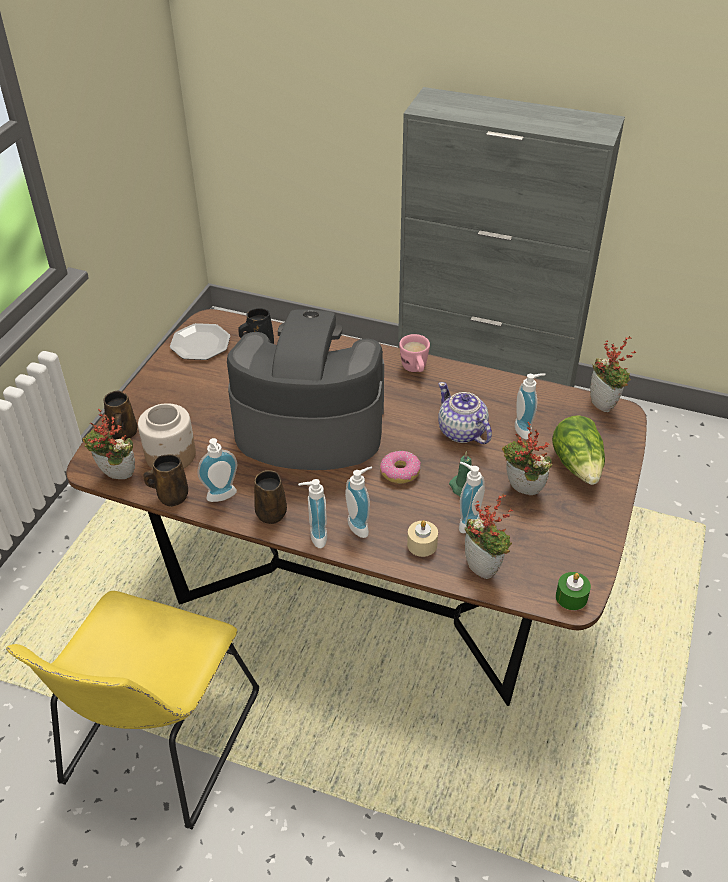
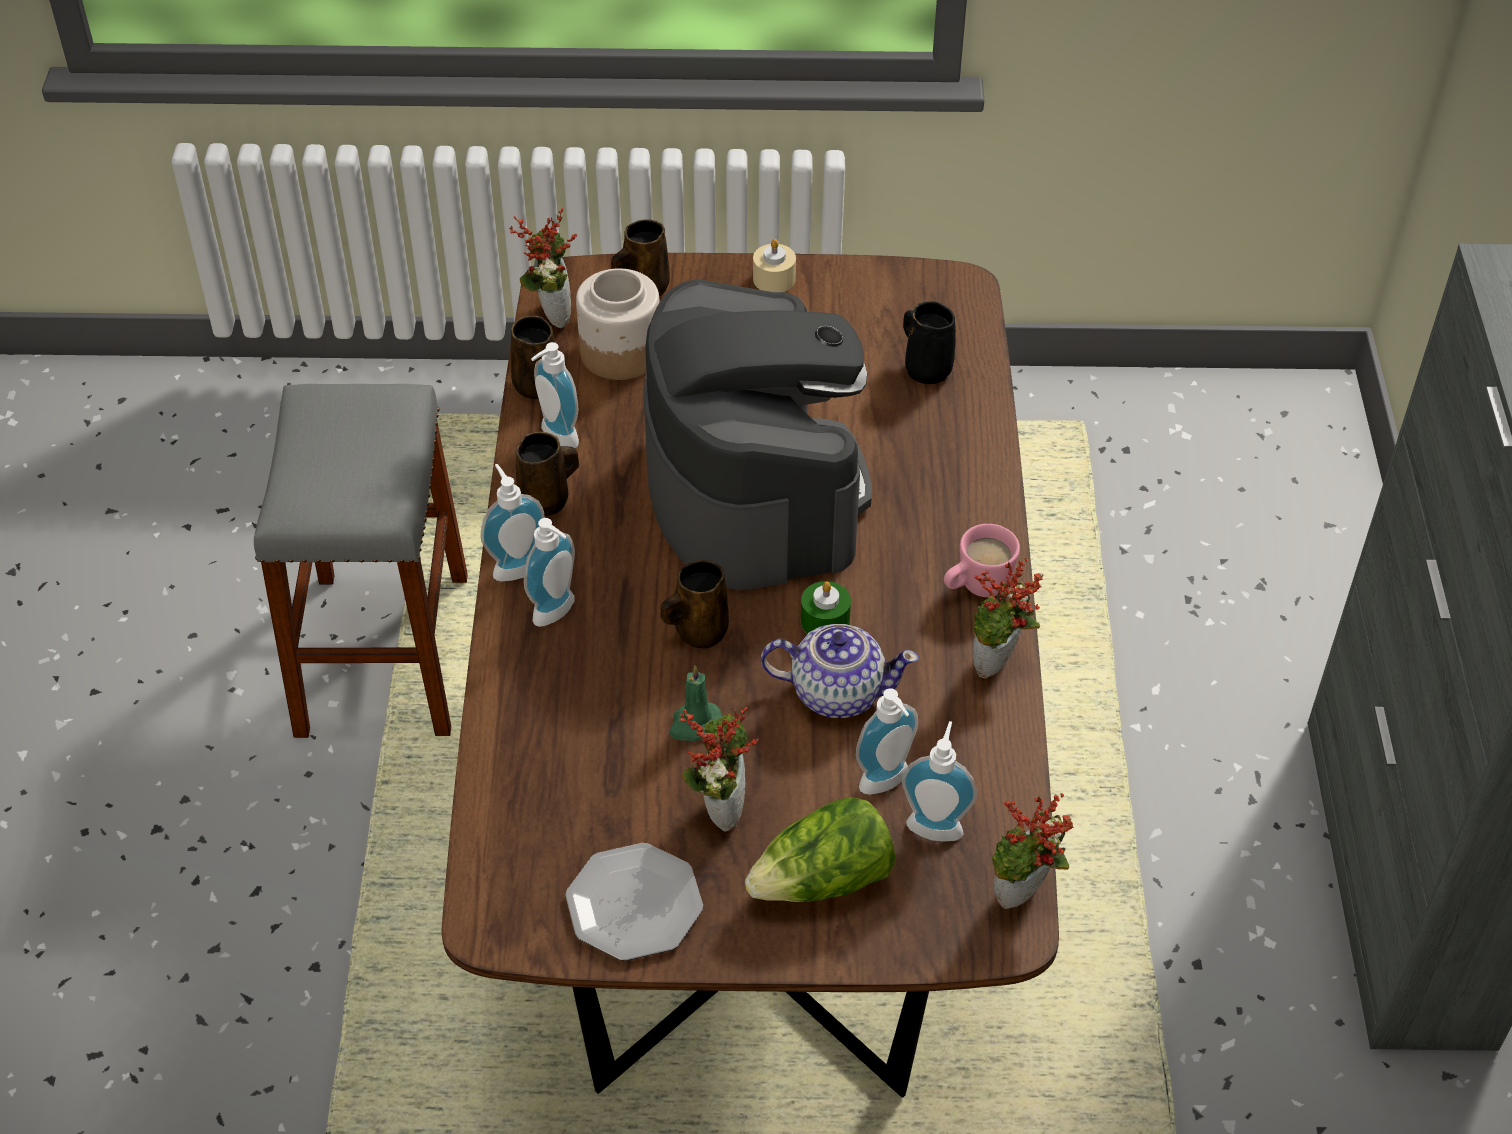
camera: 70 degrees right, 5 degrees up
(158, 744) = (383, 654): yellow chair -> grey stool
(201, 343) = (896, 297): plate -> plate (635, 905)
(400, 472) = (698, 631): donut -> brown mug
(422, 545) = (544, 699): beige candle -> beige candle (774, 279)
(462, 432) = (836, 692): teapot -> teapot turned 60 degrees clockwise
(466, 521) = (618, 744): soap dispenser -> soap dispenser (936, 823)
(485, 568) = (523, 791): potted plant -> potted plant (997, 667)
(571, 597) = (498, 920): green candle -> green candle (825, 621)

